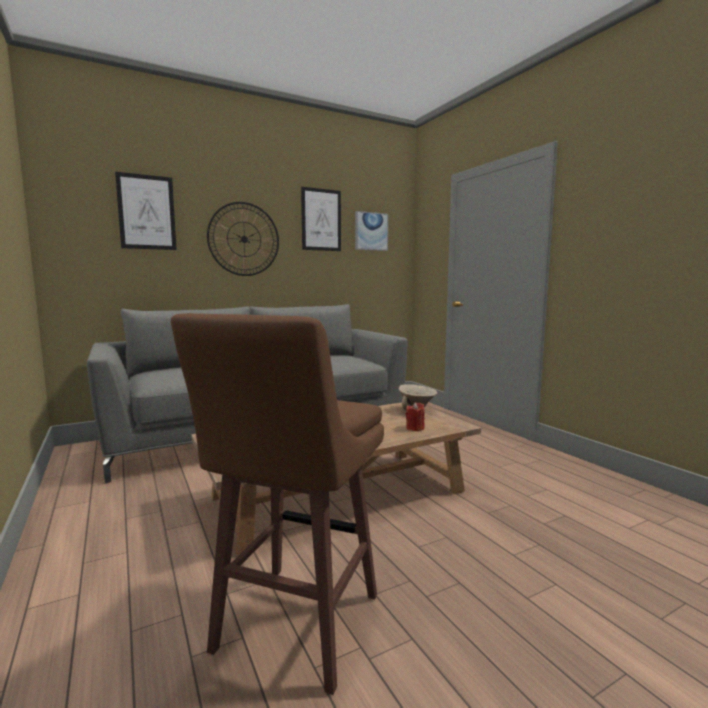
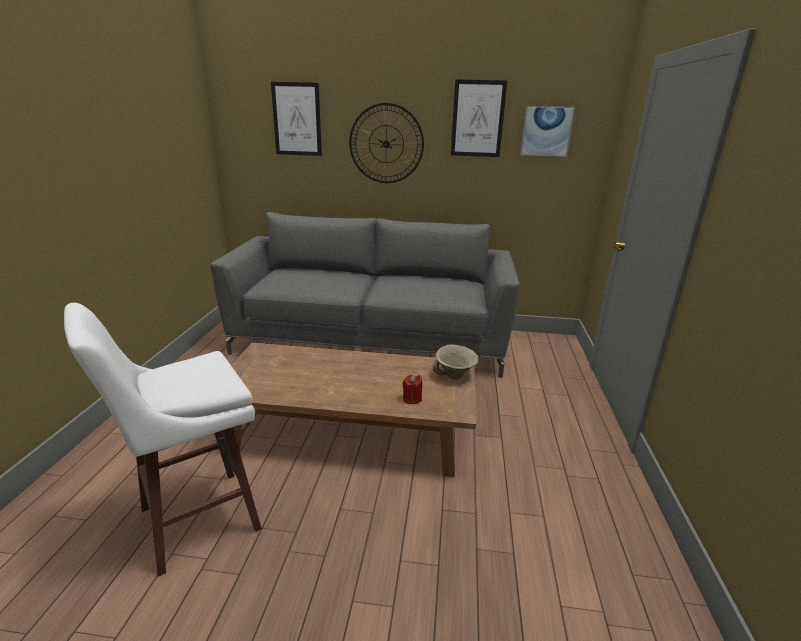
camera: 35 degrees right, 15 degrees up
(295, 625) = (195, 520): brown stool -> white stool

